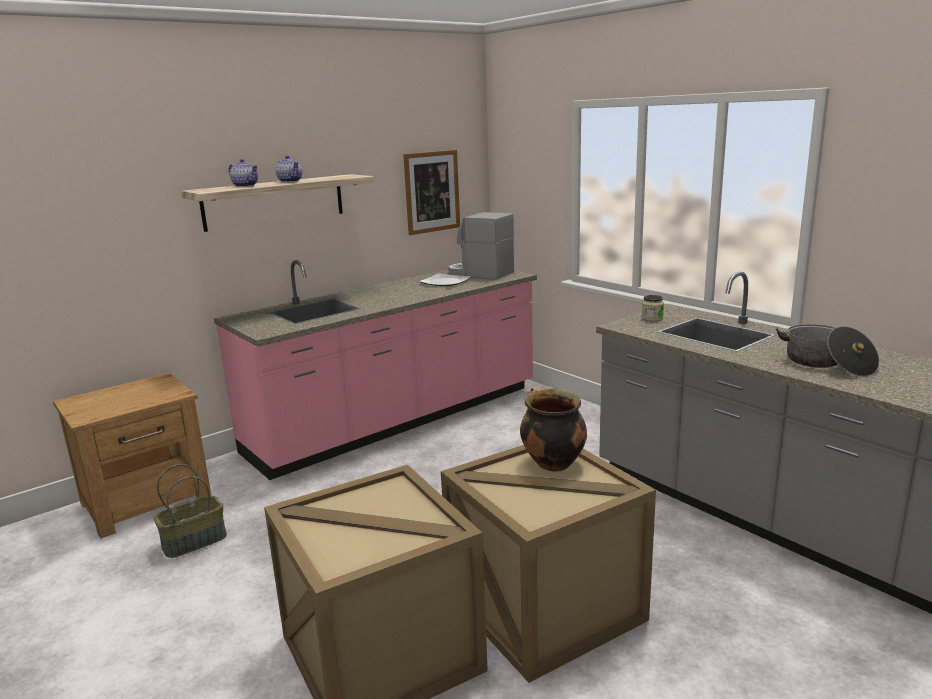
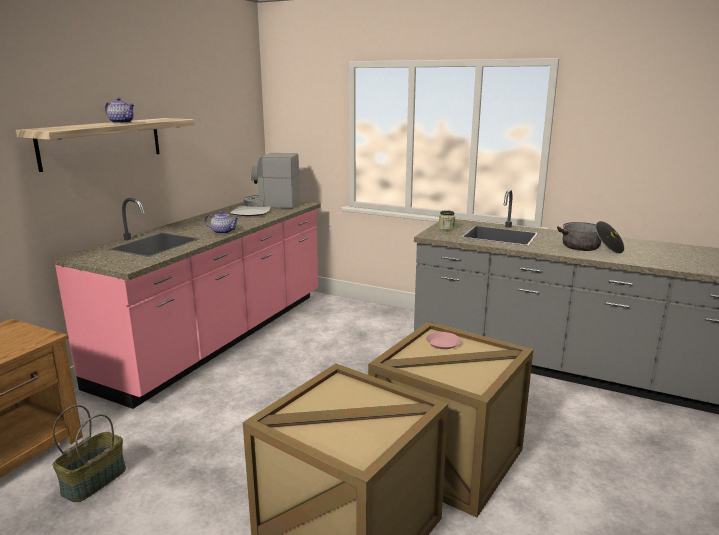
camera: 25 degrees left, 0 degrees up
(246, 186) = (84, 126): teapot -> teapot (223, 232)
(432, 192) = (225, 135): picture -> none
(551, 463) = (443, 343): cooking pot -> pink plate

